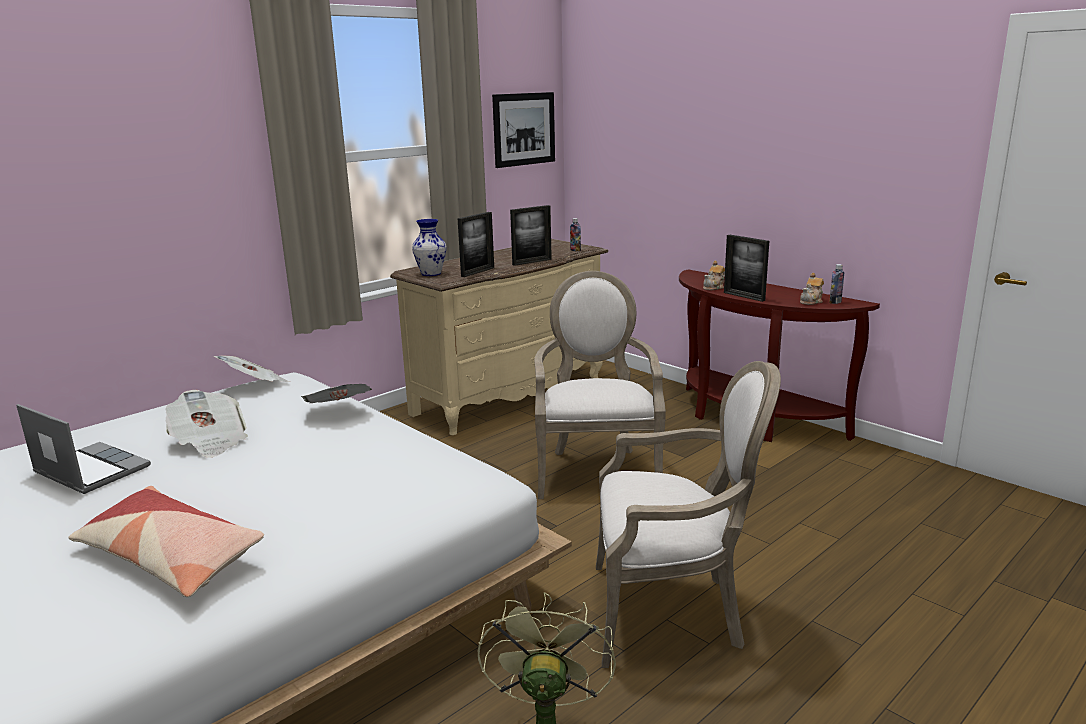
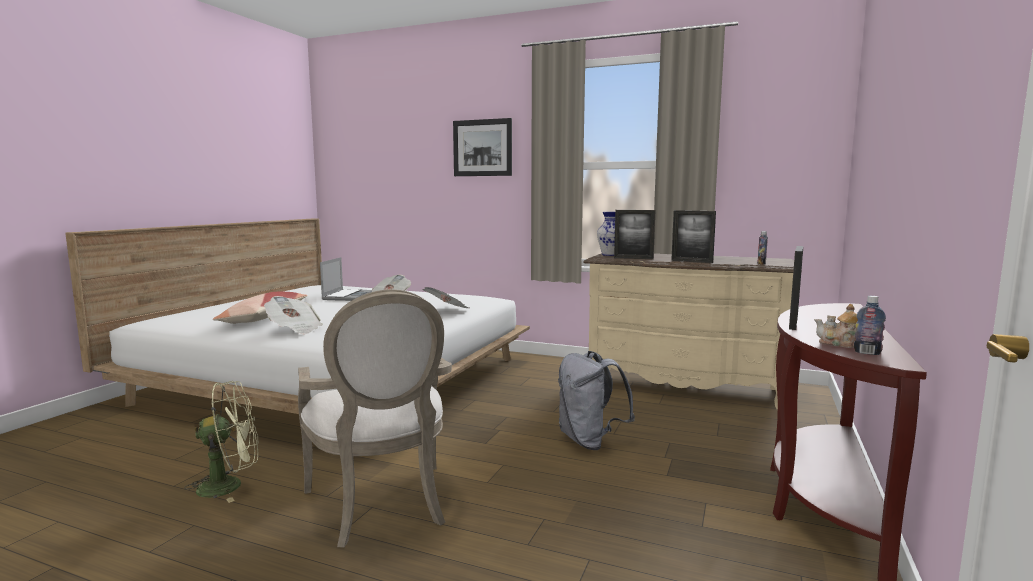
camera: 65 degrees right, 10 degrees down
(256, 385) = (472, 295): newspaper -> newspaper (294, 329)
(524, 129) = (788, 151): picture -> picture (482, 148)
(597, 471) = (590, 441): armchair -> grey backpack
(714, 287) = (804, 314): teapot -> none

